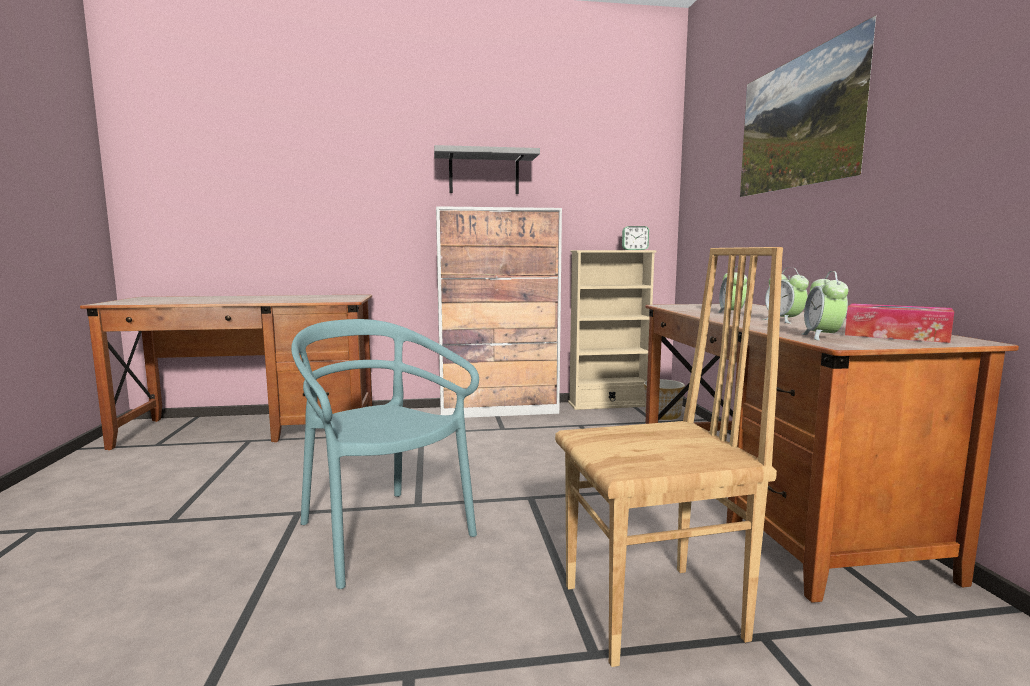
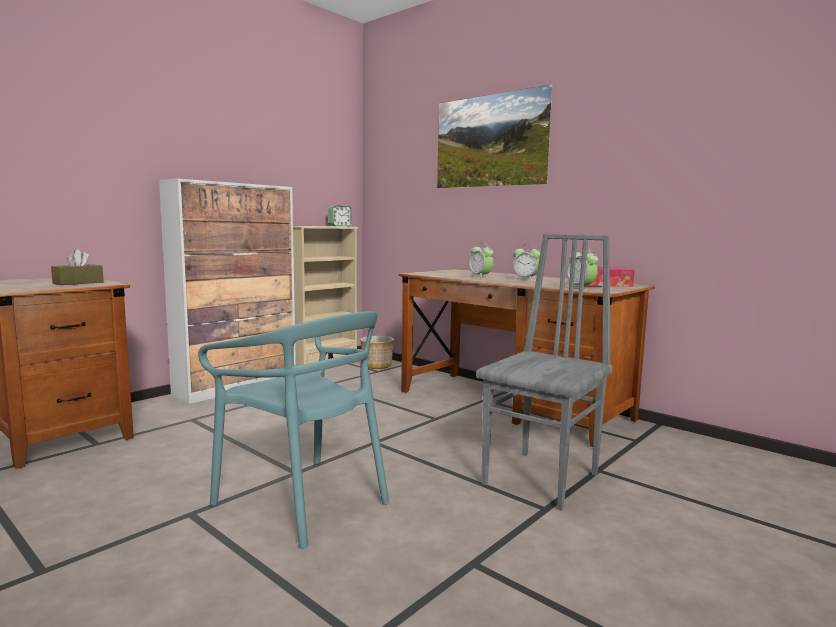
camera: 40 degrees left, 0 degrees up
(335, 299) = (78, 283): none -> brown tissue box
(382, 533) = (303, 500): turquoise chair -> turquoise chair turned 150 degrees counterclockwise
(484, 173) = (205, 146): grey shelf -> none
(655, 613) = (543, 479): brown chair -> grey chair

